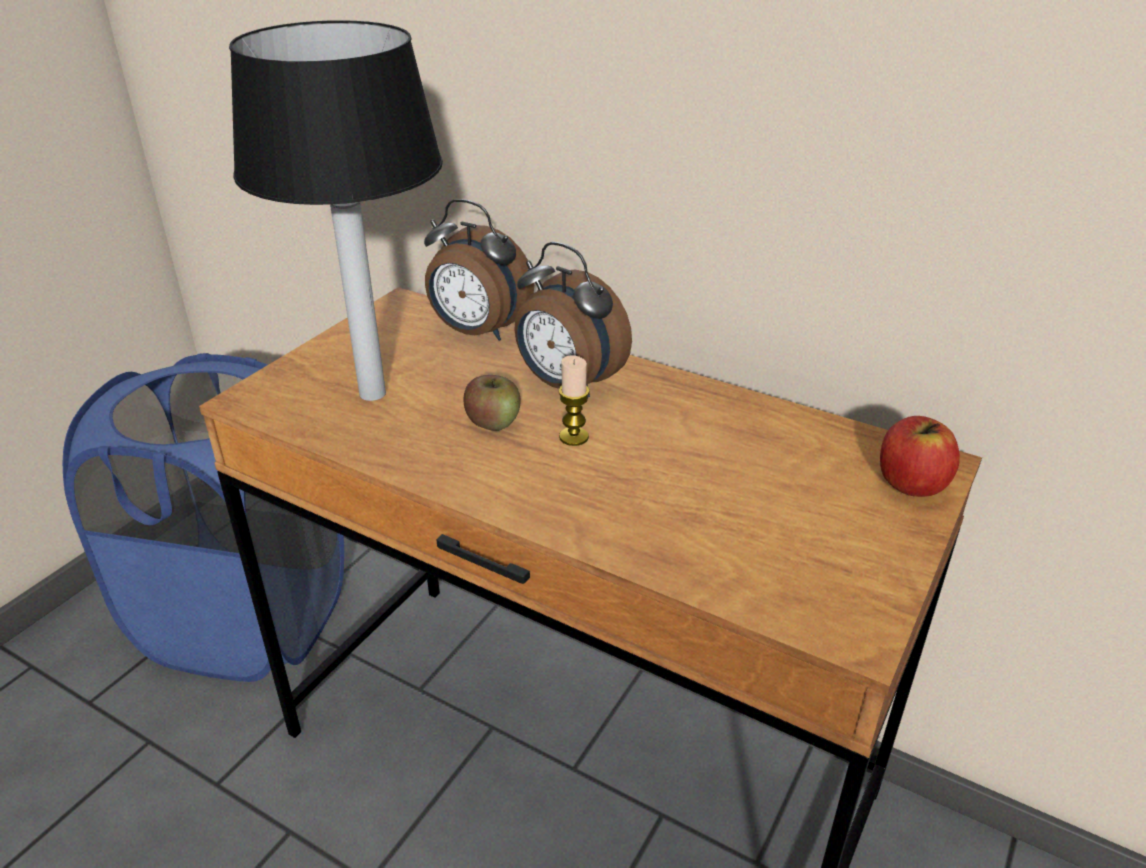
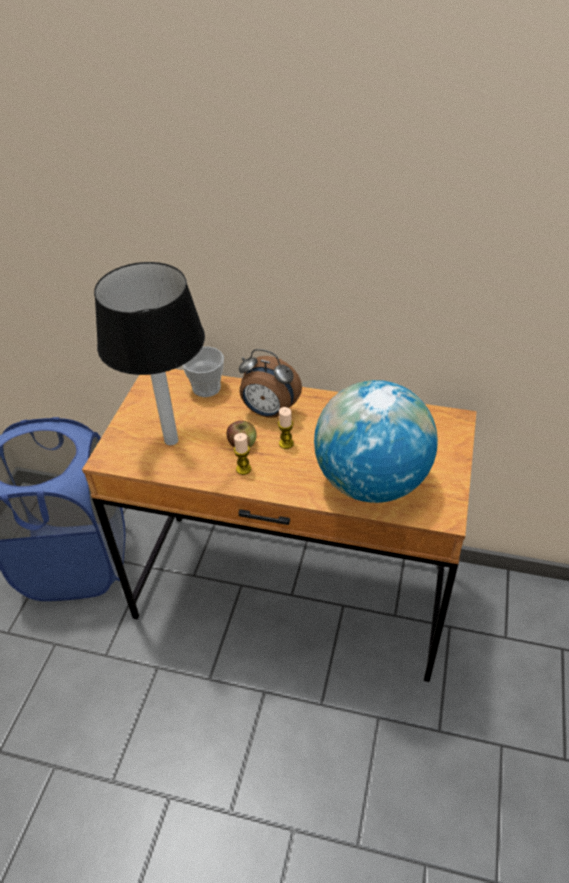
camera: 15 degrees left, 10 degrees up
(473, 461) = (243, 469): none -> candle
(477, 332) = (206, 388): alarm clock -> cup
(713, 533) = (371, 481): none -> globe
(911, 483) = (449, 433): apple -> none

